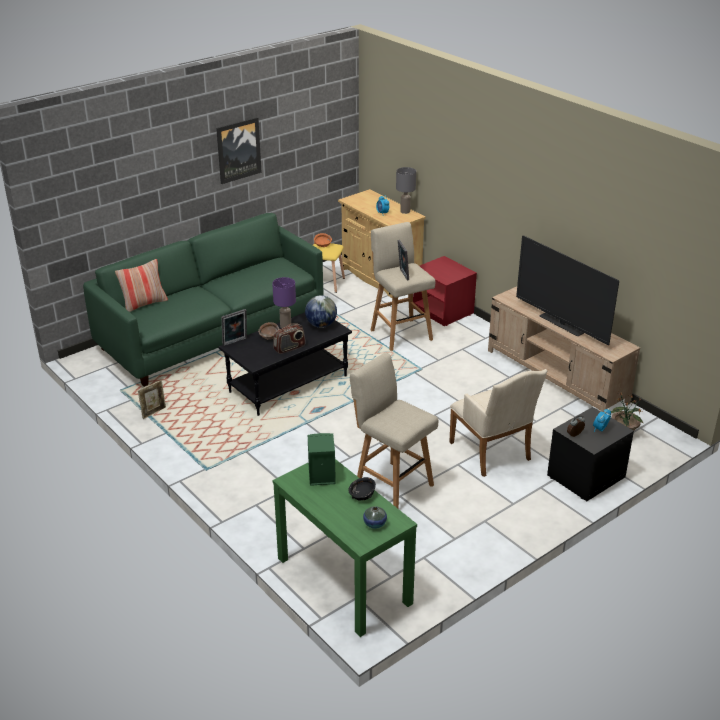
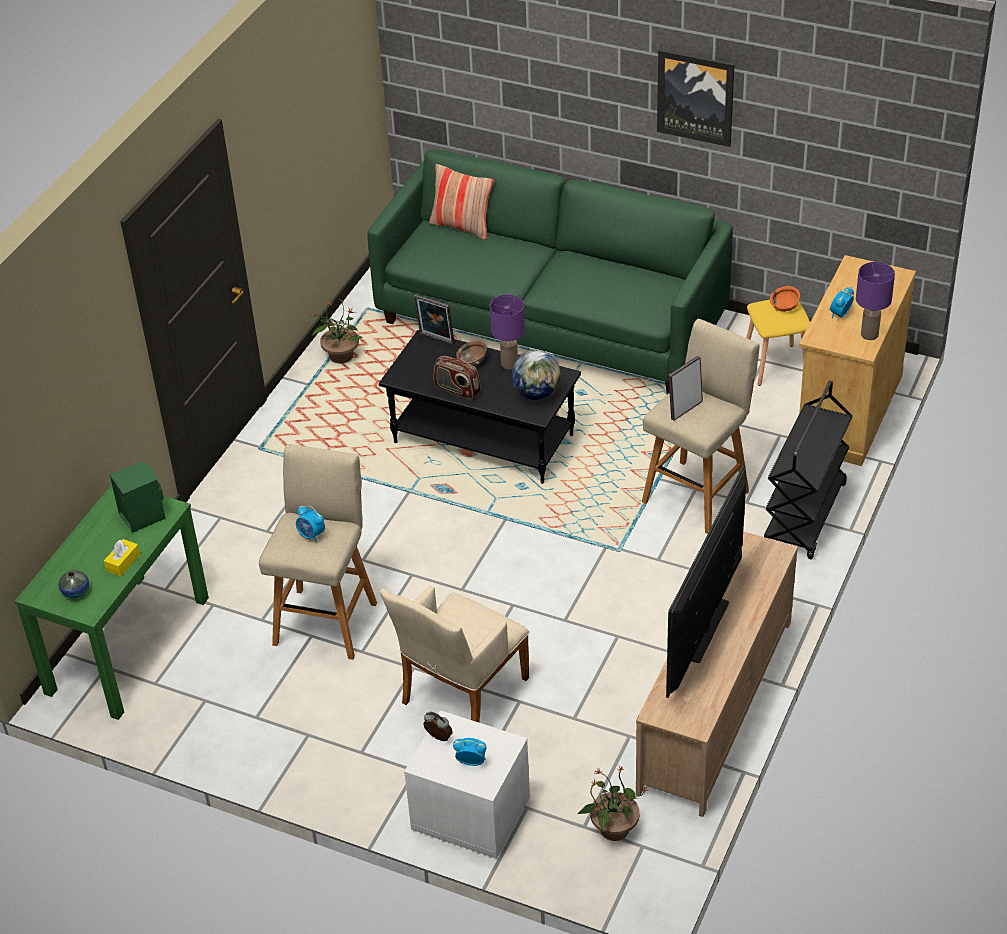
camera: 65 degrees right, 10 degrees up
(154, 413) = (341, 356): picture frame -> potted plant
(362, 495) = (123, 562): black bowl -> yellow tissue box
(399, 415) = (311, 535): none -> alarm clock
(405, 211) = (870, 334): grey table lamp -> purple table lamp
(444, 311) = (805, 516): red nightstand -> black cart
(586, 477) = (469, 814): black nightstand -> white nightstand

